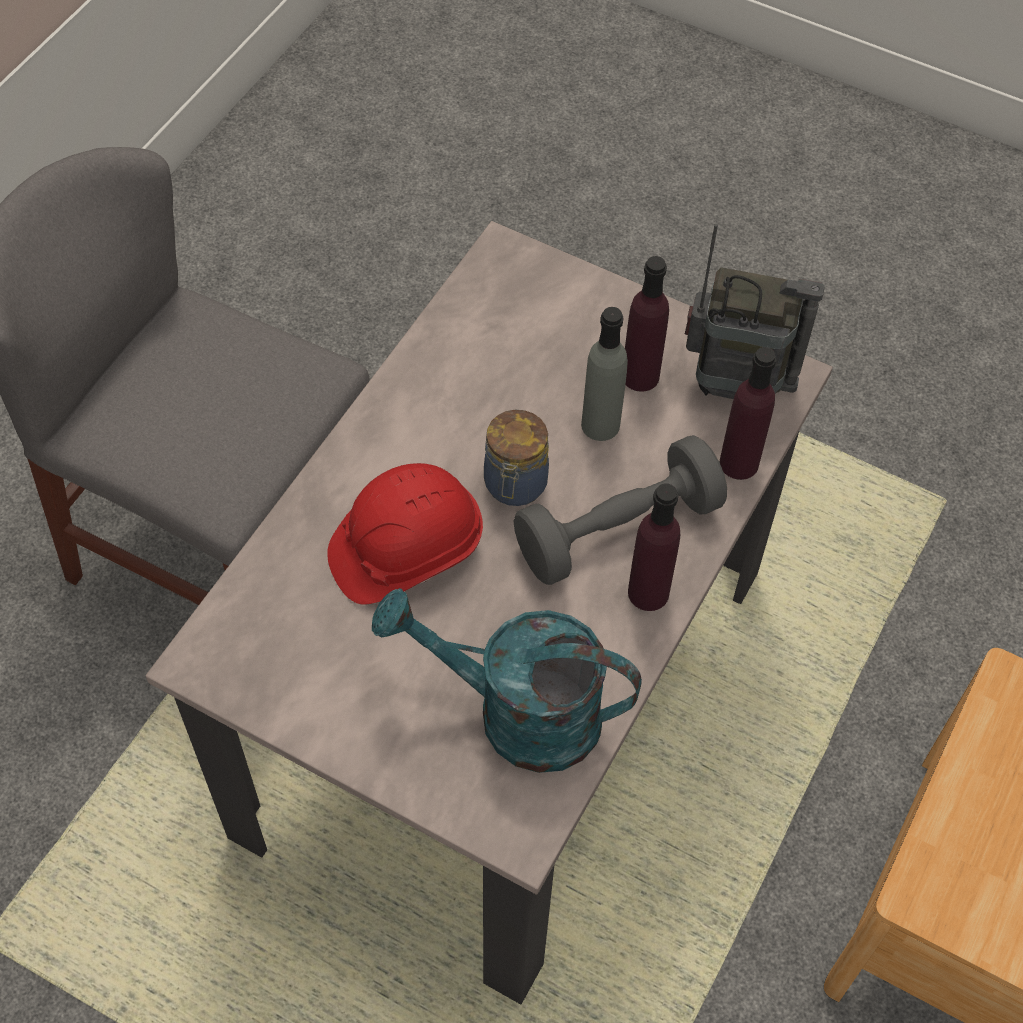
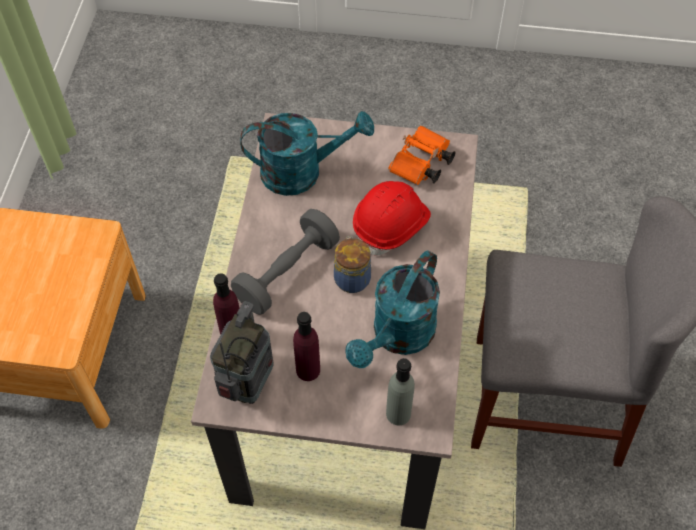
camera: 160 degrees right, 0 degrees up
(290, 646) = (421, 165): none -> orange binoculars
(487, 377) = (398, 337): none -> turquoise watering can
(600, 425) = (319, 329): grey bottle -> grey bottle (398, 413)
(648, 592) = (259, 245): purple bottle -> none
(736, 386) = (248, 384): radio -> radio turned 120 degrees clockwise

